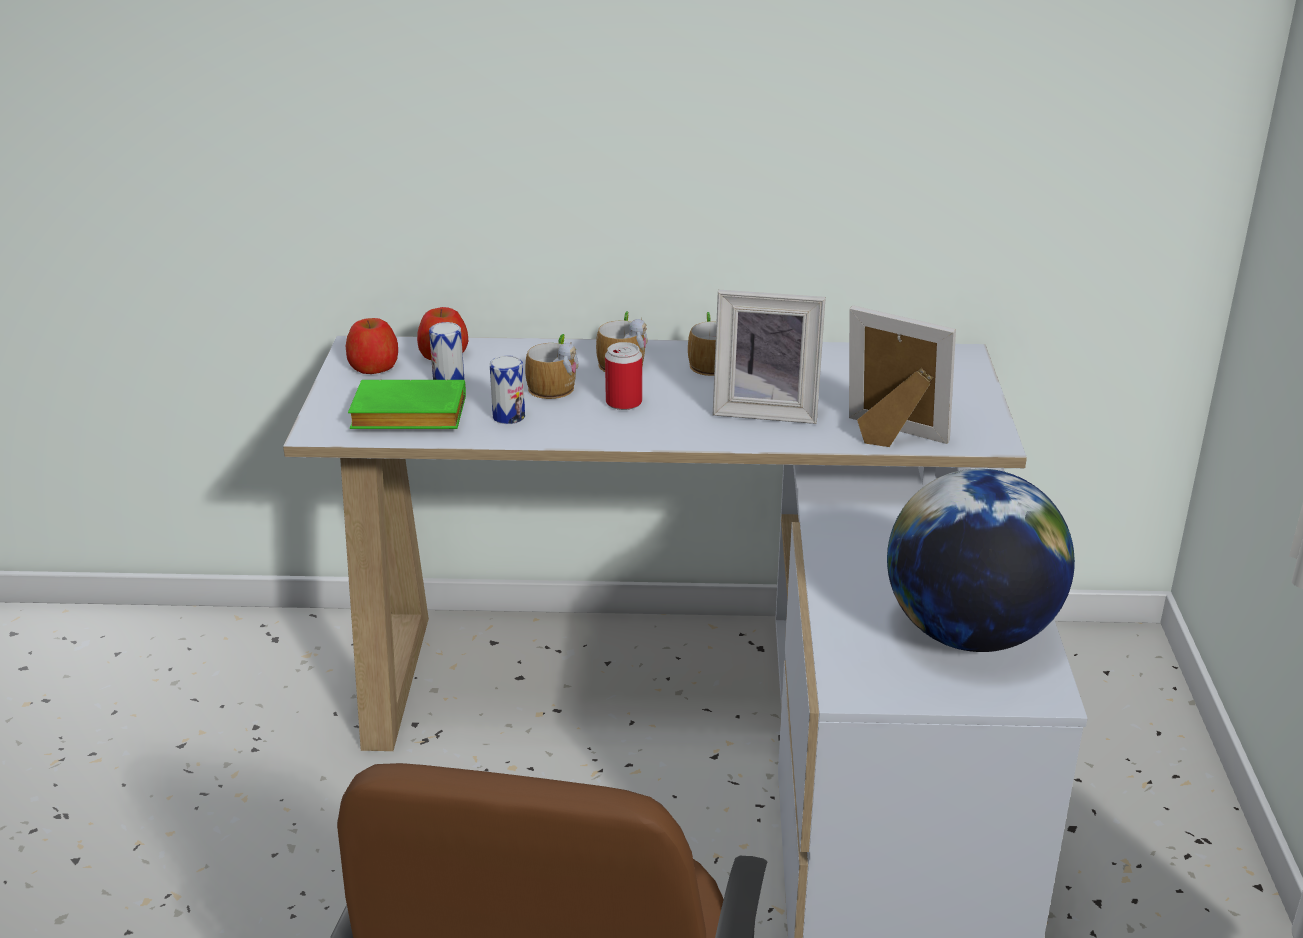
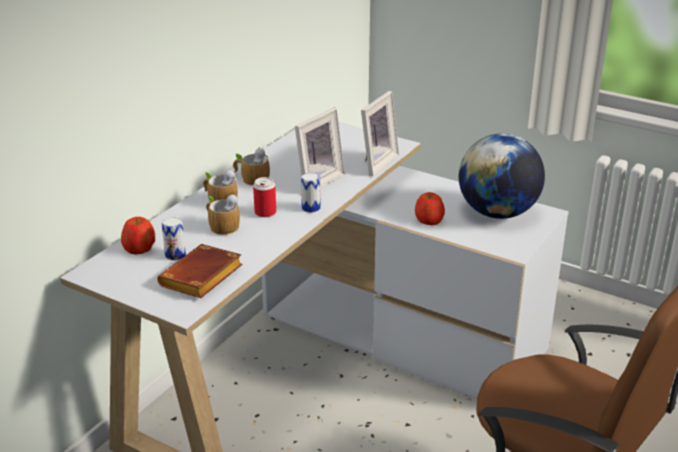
camera: 60 degrees left, 0 degrees up
(374, 366) = (123, 274): apple -> apple (429, 220)
(405, 417) = (201, 279): green book -> brown book
(509, 416) = (241, 248): can -> can (311, 208)
(890, 437) = (375, 163): picture frame -> picture frame turned 150 degrees clockwise

